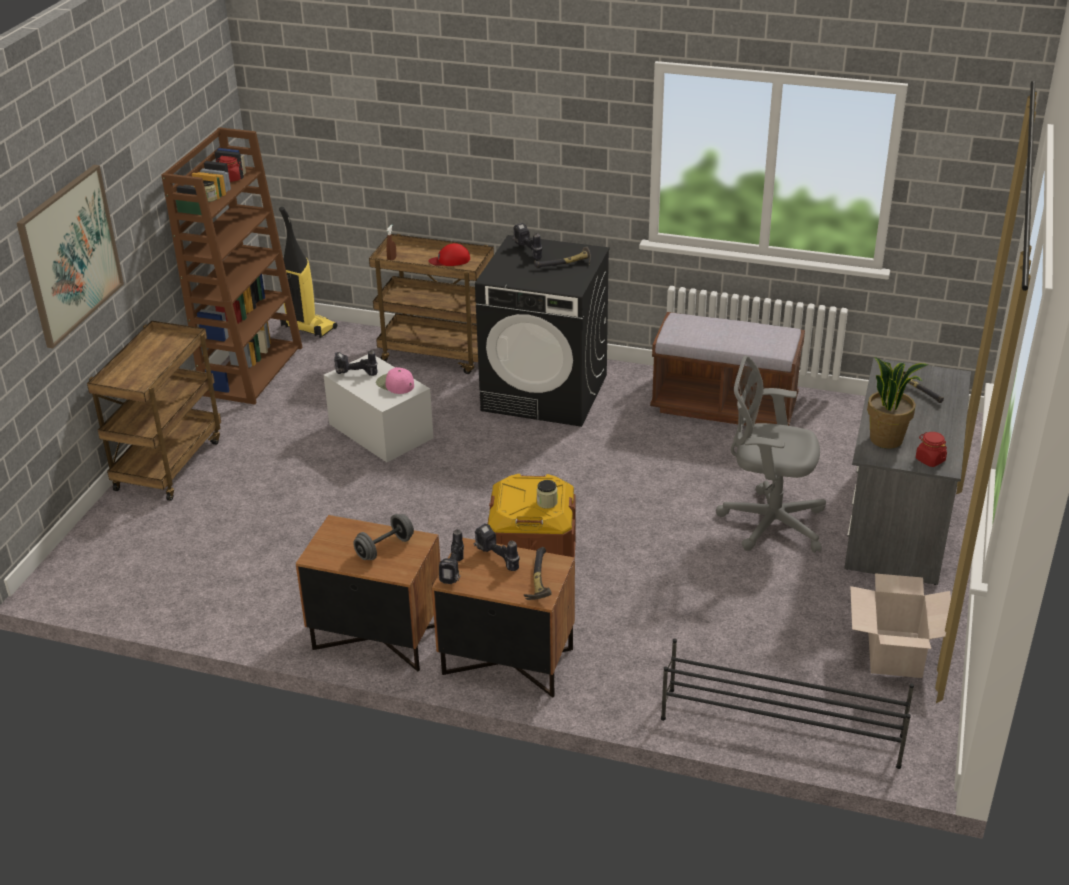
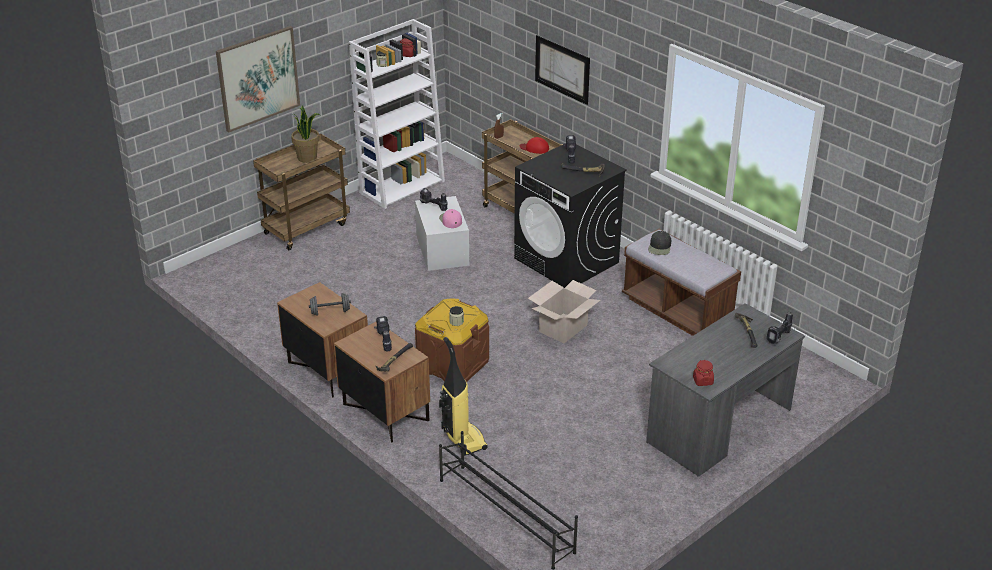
camera: 30 degrees right, 0 degrees up
(252, 370) = (402, 186): brown bookcase -> white bookcase
(307, 327) = (459, 169): vacuum cleaner -> vacuum cleaner (462, 439)
(455, 572) = (354, 339): power drill -> power drill (779, 338)
(470, 142) = (562, 69): none -> picture
(696, 331) = (660, 247): none -> black cap
(768, 522) = (627, 394): grey office chair -> none
(886, 439) = (689, 357): potted plant -> potted plant (307, 158)
(895, 653) = (623, 505): cardboard box -> cardboard box (563, 328)

